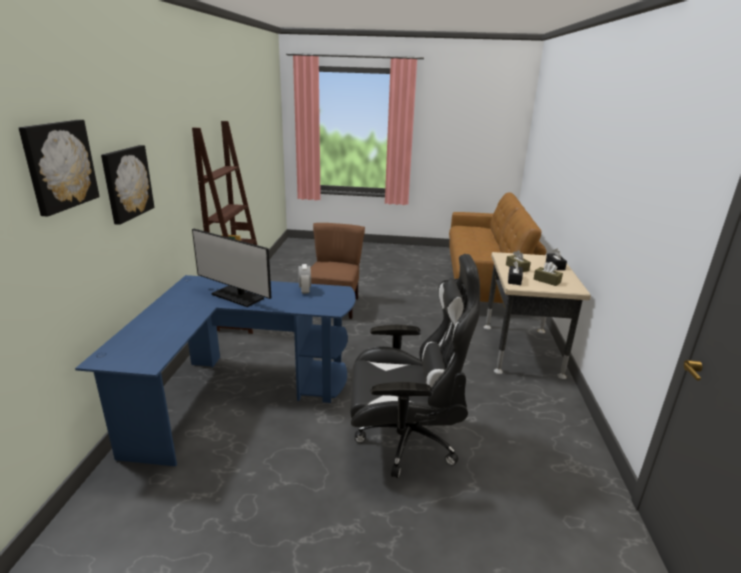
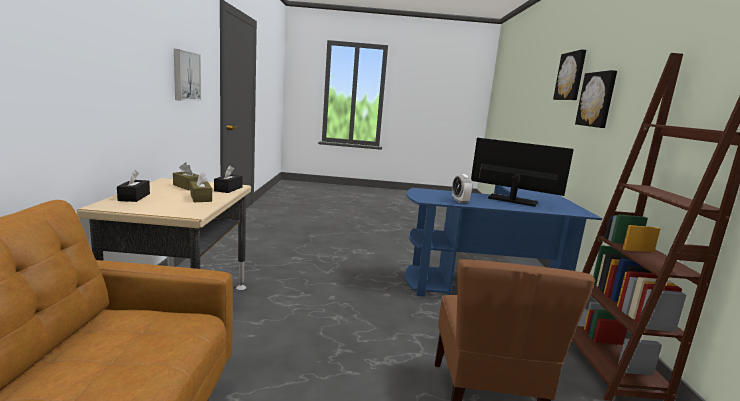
camera: 175 degrees right, 10 degrees down
(401, 441) = (353, 250): black office chair -> none
(642, 220) = (185, 75): none -> picture

